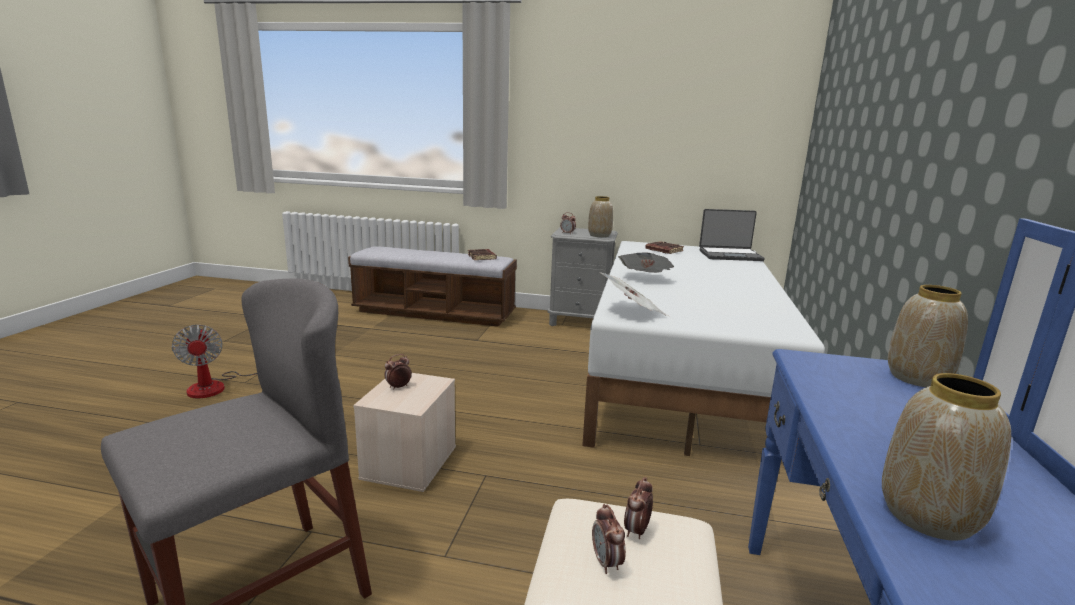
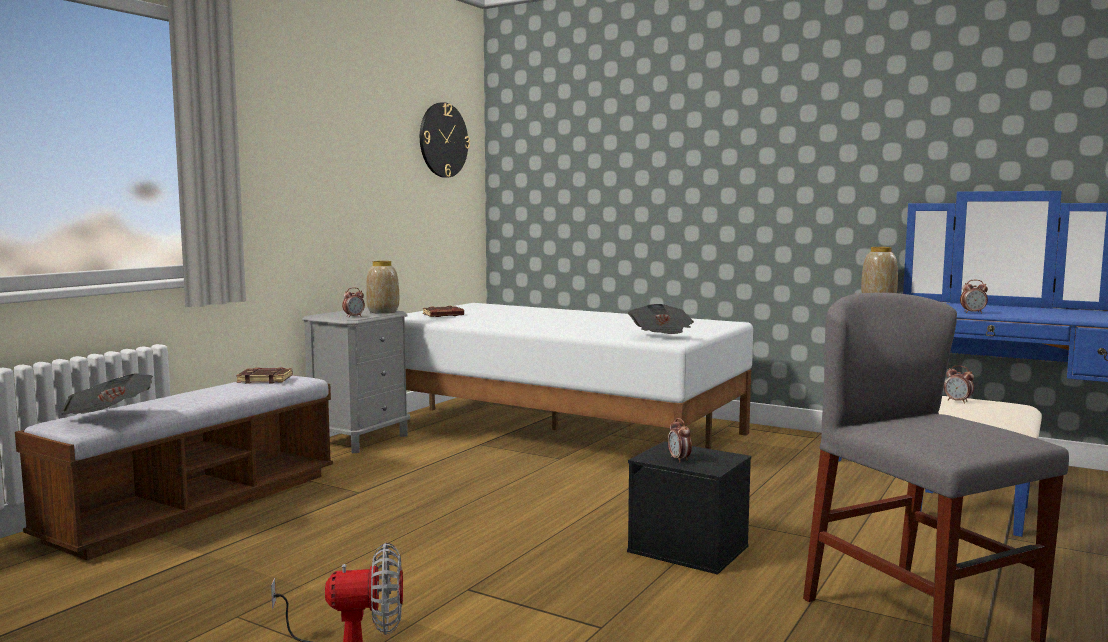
camera: 70 degrees left, 10 degrees down
(410, 463) = (690, 549): beige storage box -> black storage box
(606, 563) = (992, 408): alarm clock -> alarm clock (973, 312)
(645, 278) = (551, 327): newspaper -> newspaper (109, 418)
(730, 255) = (486, 307): laptop -> none
(743, 96) = (443, 140): none -> wall clock
(926, 515) = (1031, 314): vase -> none

